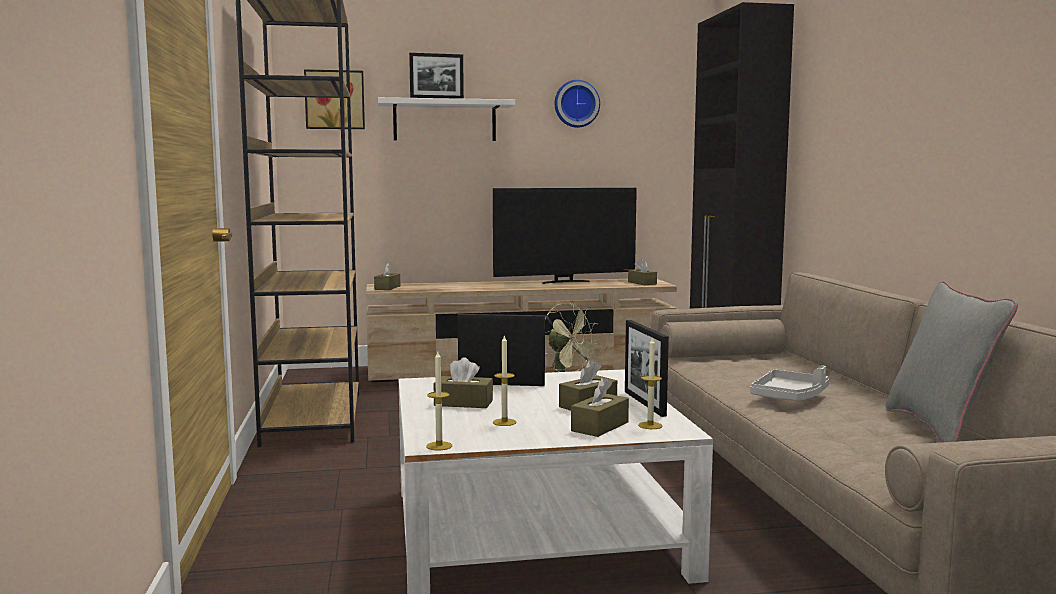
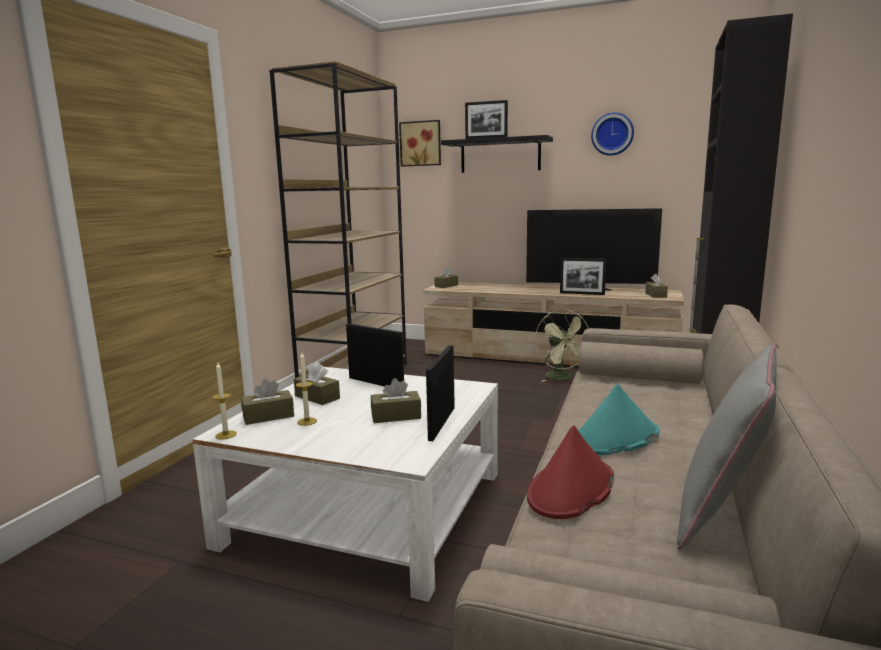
camera: 30 degrees right, 5 degrees up
(444, 121) = (500, 155): white shelf -> black shelf
(566, 286) = (582, 293): none -> picture frame
(600, 426) = (361, 441): brown tissue box -> brown tissue box (268, 416)
(650, 425) = (400, 448): candle -> none
(790, 397) = (615, 438): grey tray -> turquoise hat
(821, 432) = (571, 489): none -> red hat

